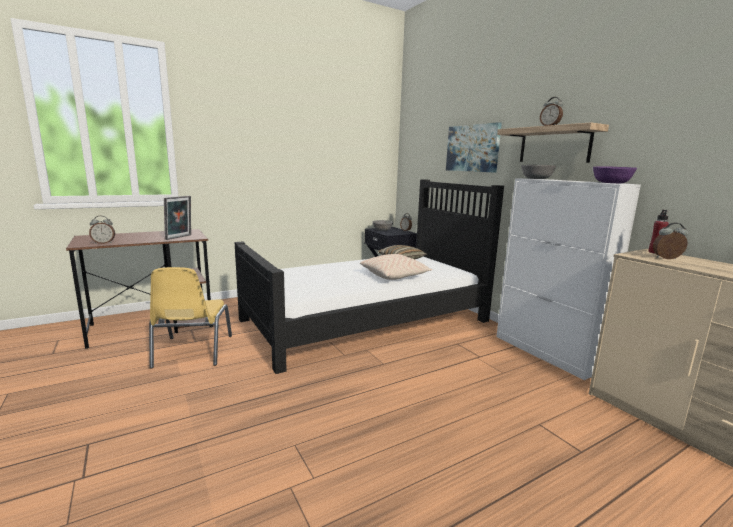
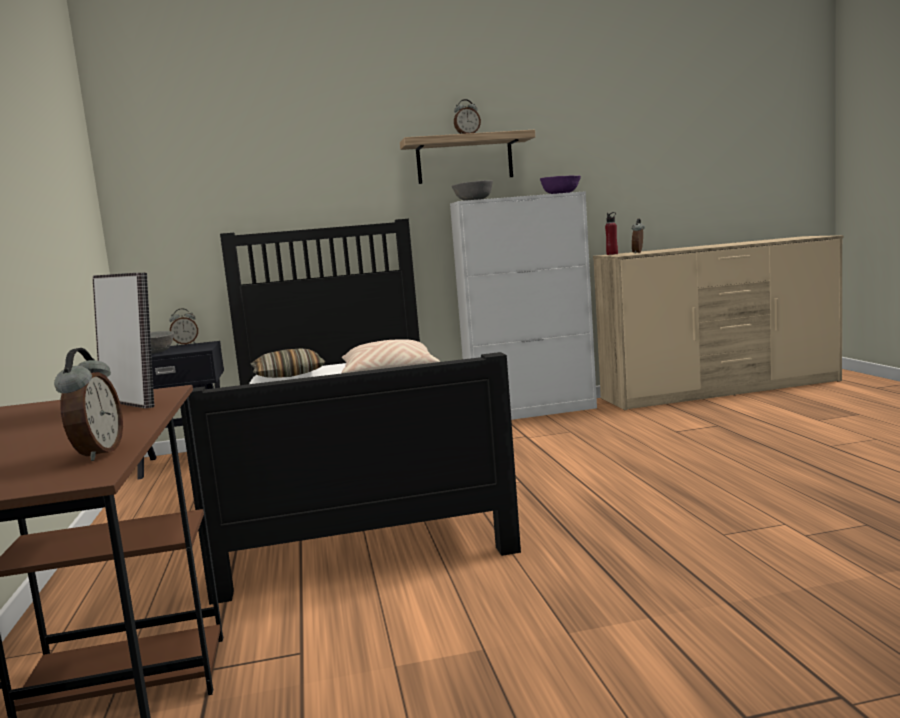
camera: 70 degrees left, 5 degrees down
(192, 352) = (366, 648): yellow chair -> none
(472, 148) = (323, 170): picture -> none

